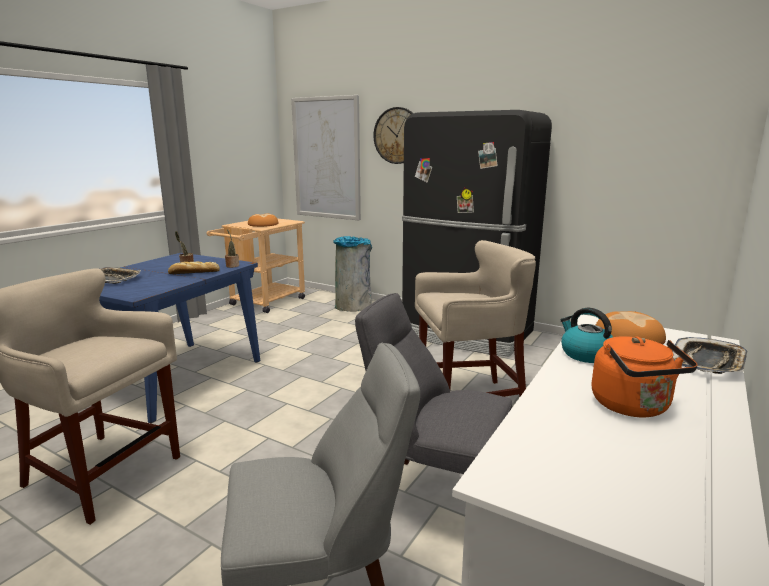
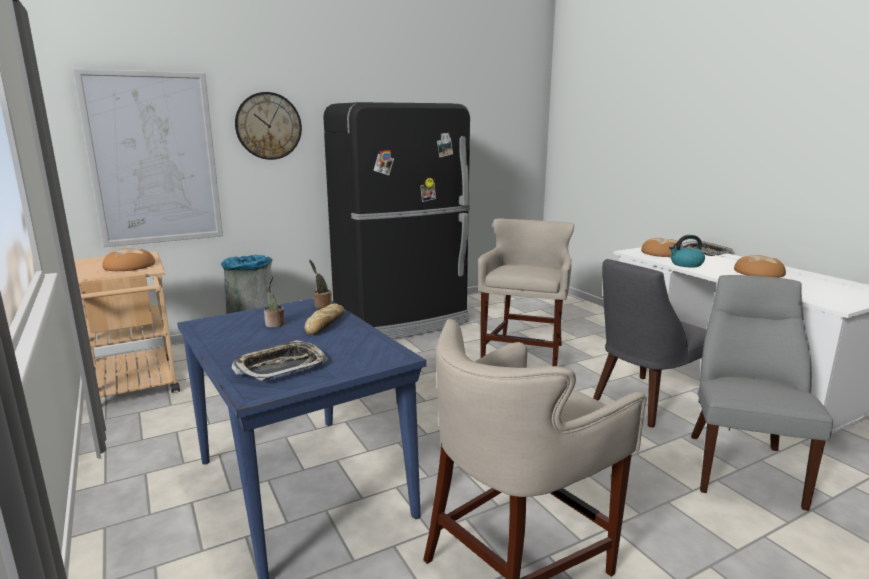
camera: 60 degrees left, 0 degrees up
(633, 407) = (759, 273): orange kettle -> bread

